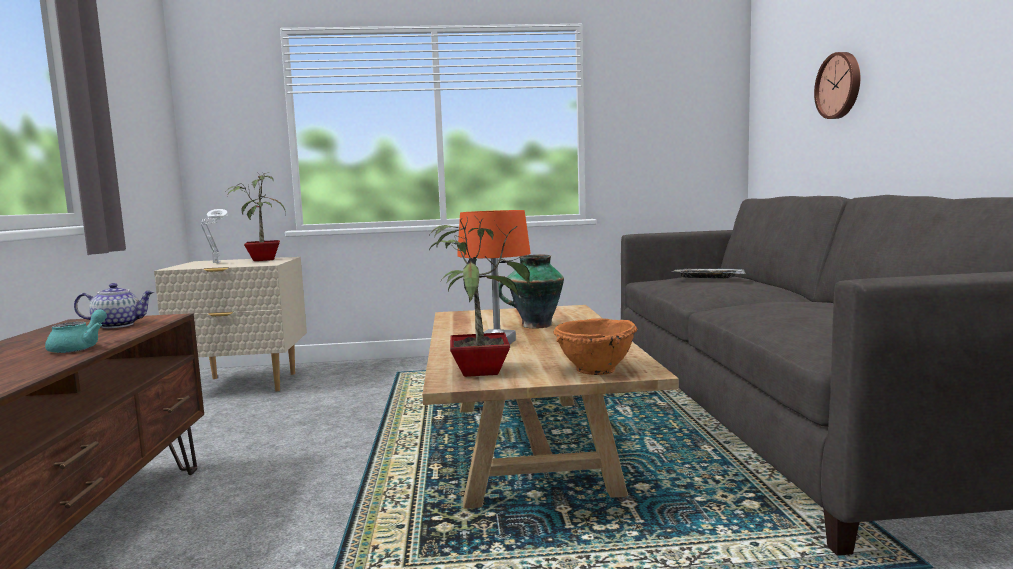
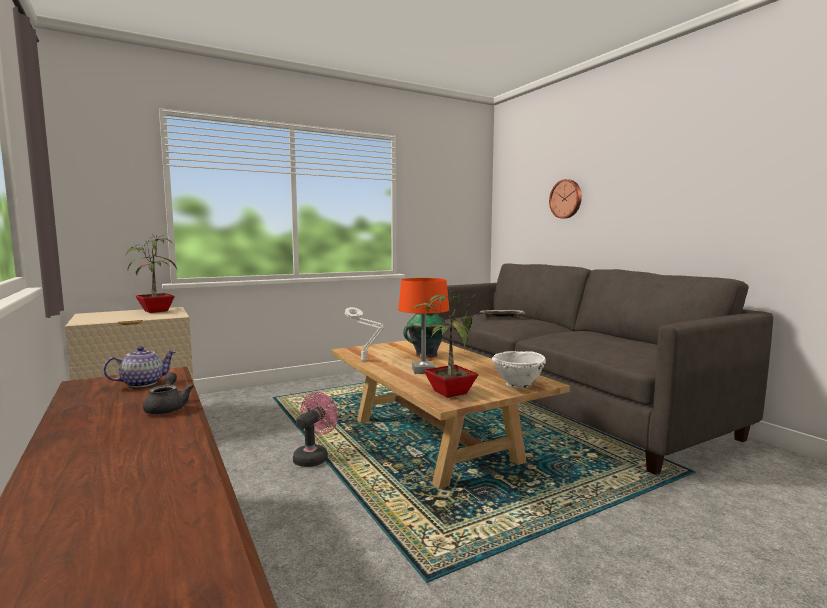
camera: 25 degrees left, 0 degrees up
(80, 348) = (167, 407): turquoise teapot -> grey teapot
(216, 263) = (114, 316): white table lamp -> white table lamp (365, 361)
(365, 444) = (314, 457): none -> pink fan
(595, 370) = (518, 385): orange bowl -> white bowl

